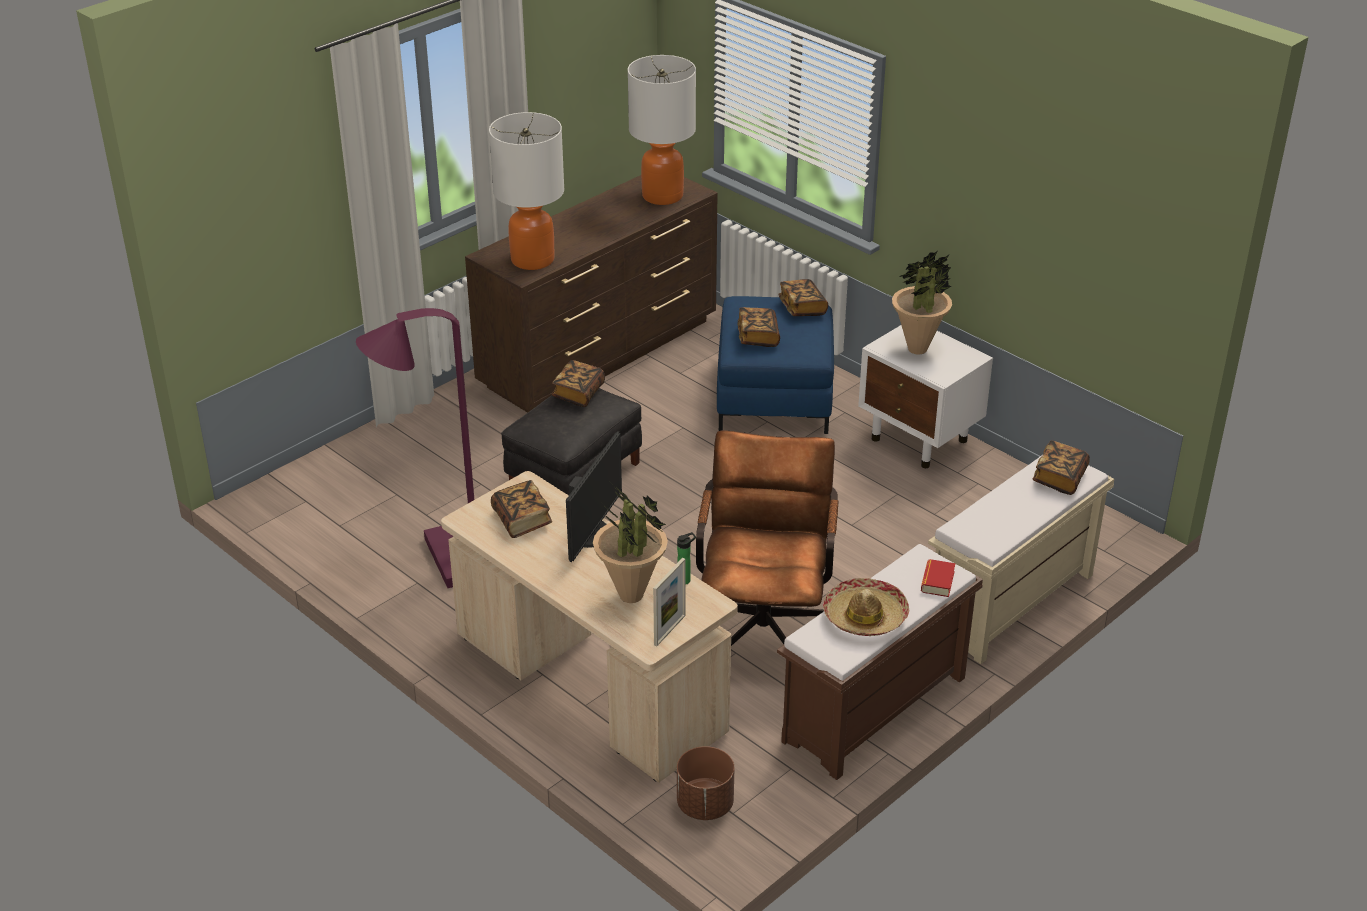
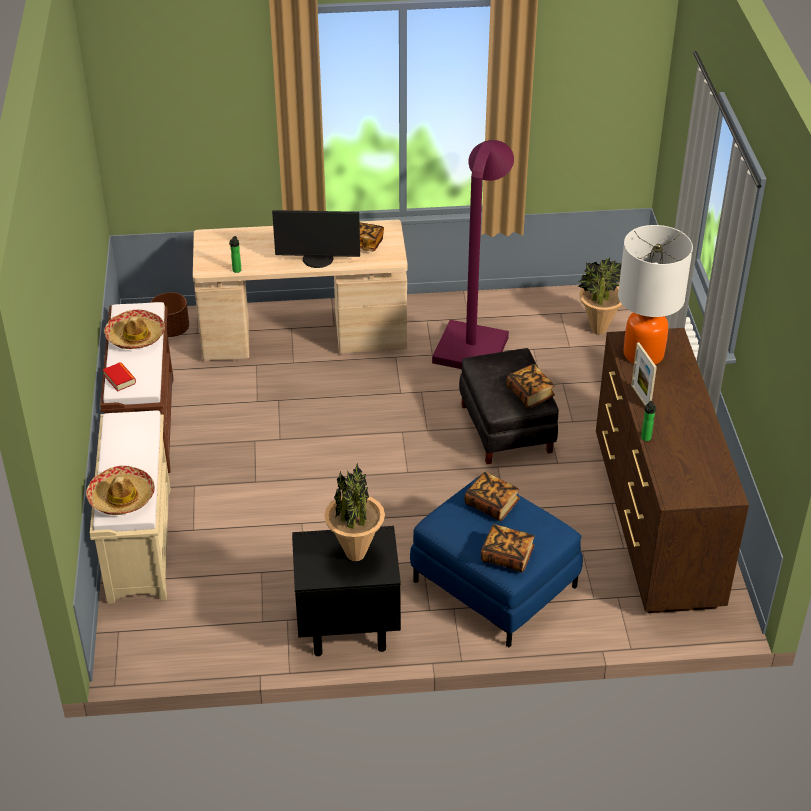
camera: 130 degrees right, 5 degrees up
(591, 534) = (318, 260): monitor -> monitor turned 60 degrees counterclockwise
(632, 595) = (250, 248): potted plant -> potted plant (598, 330)
(645, 222) = (646, 439): none -> bottle
(662, 196) = (685, 473): table lamp -> none
(669, 630) = (208, 247): picture frame -> picture frame (640, 397)
(764, 626) = (262, 424): brown office chair -> none
(920, 440) = (346, 628): white nightstand -> black nightstand
(1059, 478) = (122, 497): book -> hat

